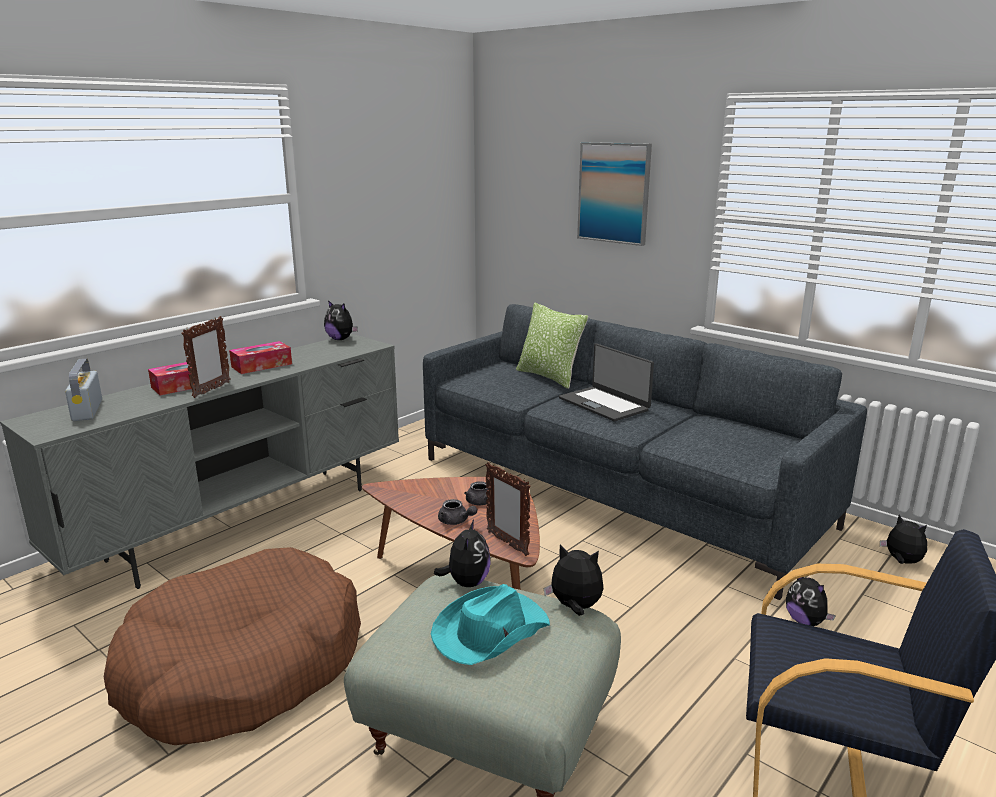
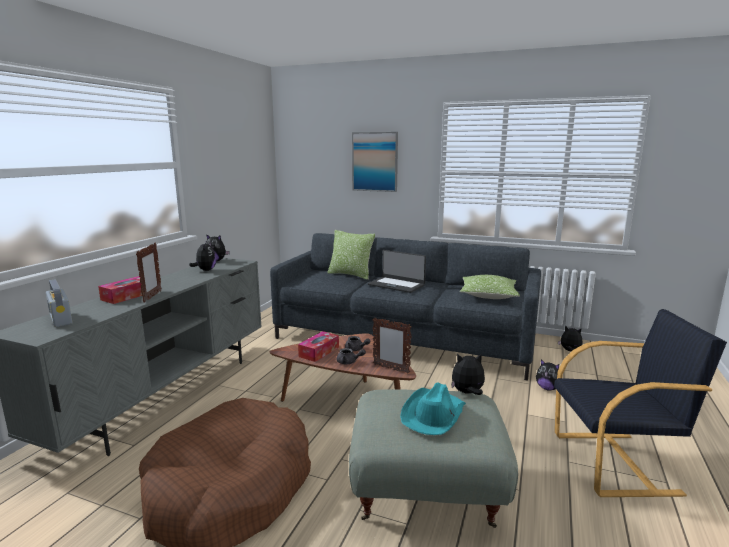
camera: 20 degrees left, 5 degrees down
(262, 365) = (175, 279): tissue box -> tissue box (319, 352)
(466, 582) = (393, 392): plush toy -> plush toy (205, 270)
(743, 443) = (488, 295): none -> pillow

